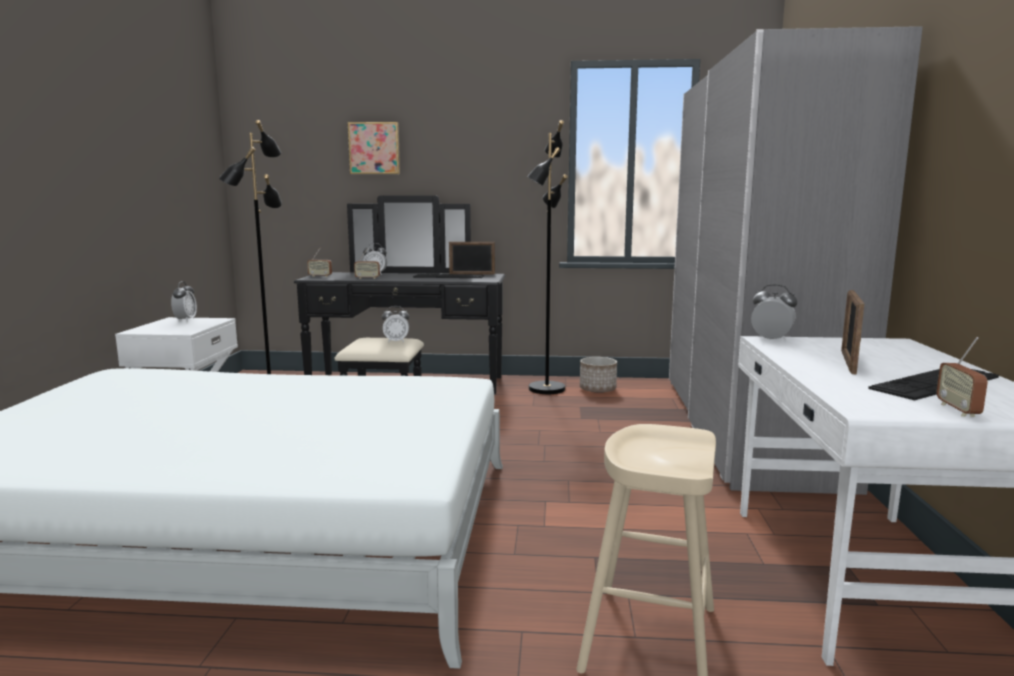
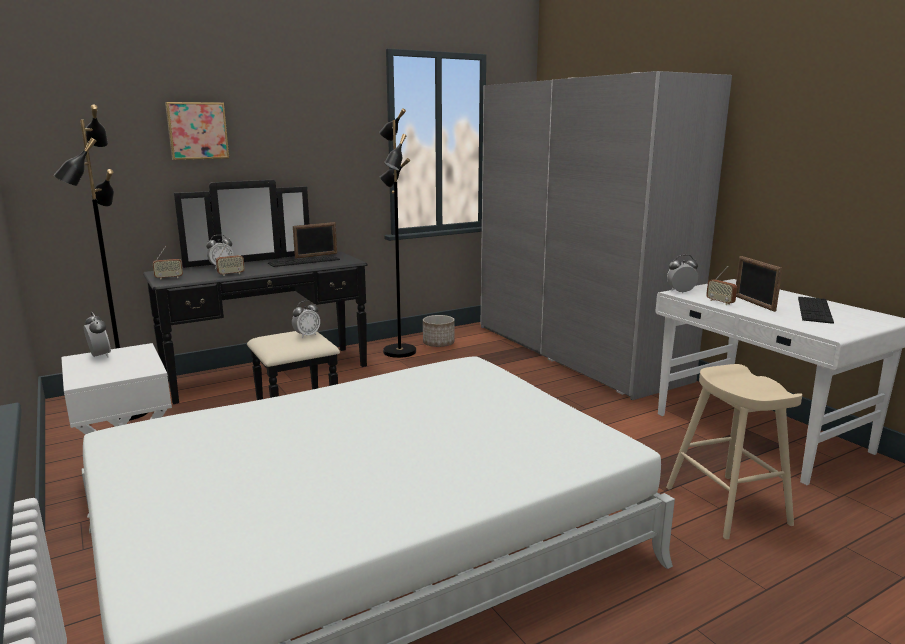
camera: 35 degrees left, 5 degrees up
(958, 410) = (859, 326): radio -> radio (720, 302)

